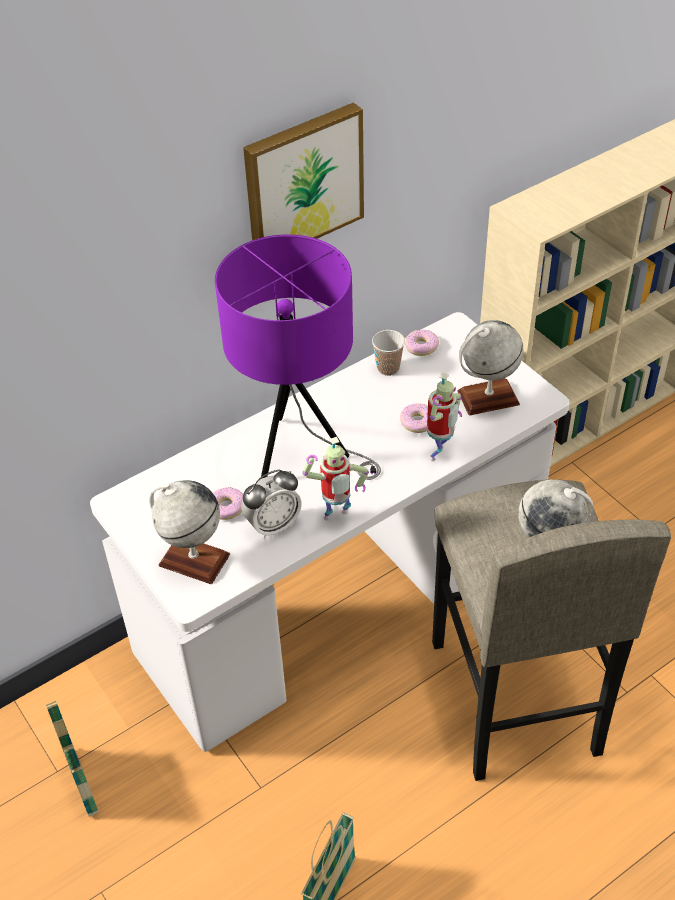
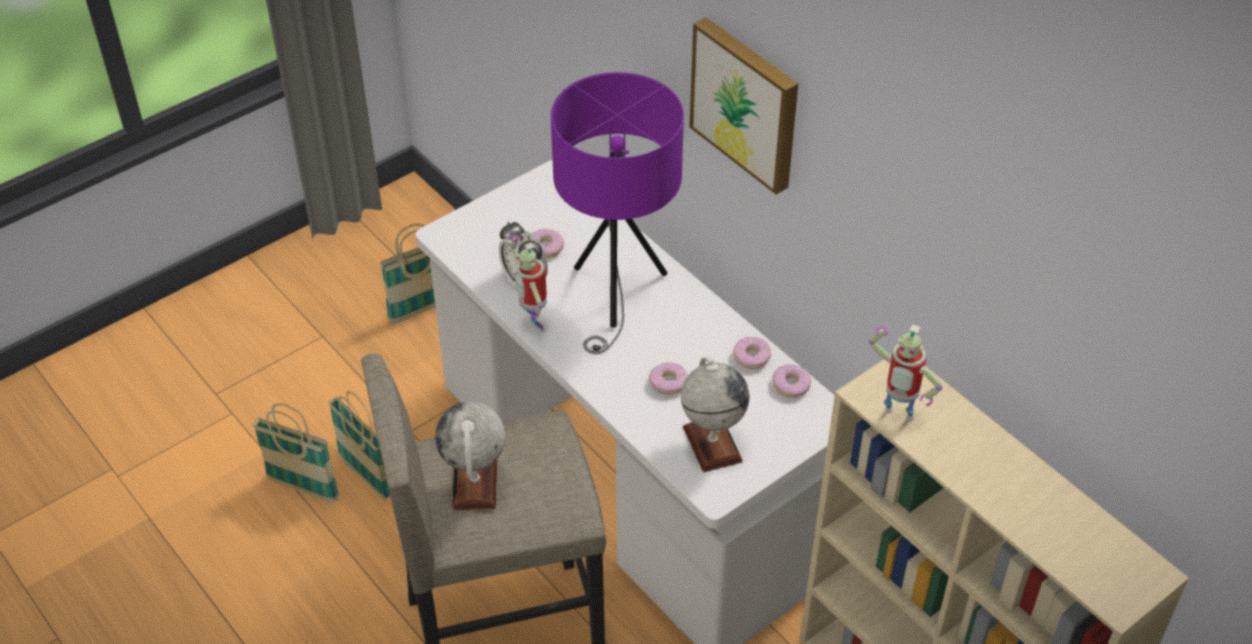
camera: 85 degrees right, 0 degrees up
(194, 560) = (483, 232): globe -> none
(320, 829) = (366, 477): none -> basket
(388, 368) = (751, 357): cup -> donut
(439, 454) = (621, 401): toy robot -> toy robot (896, 417)

